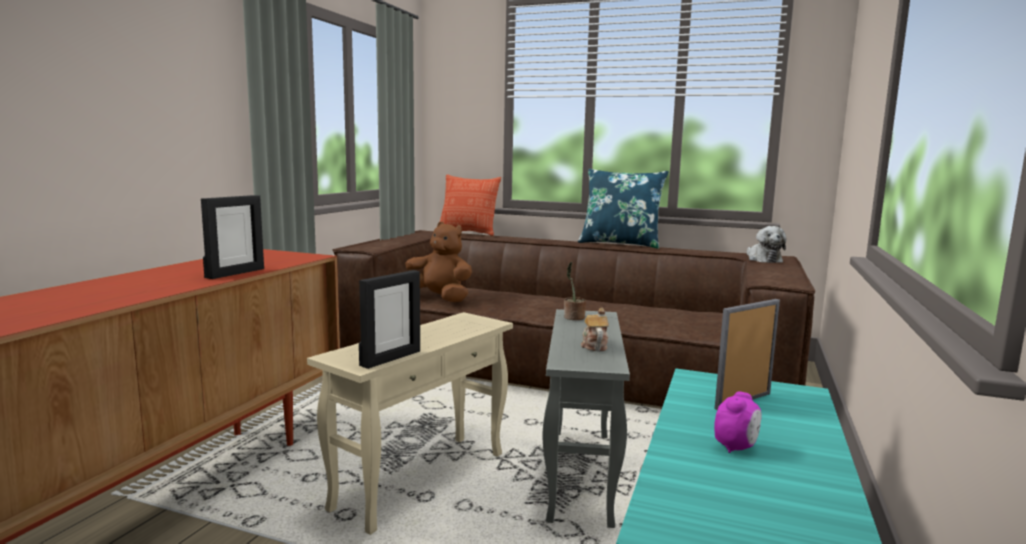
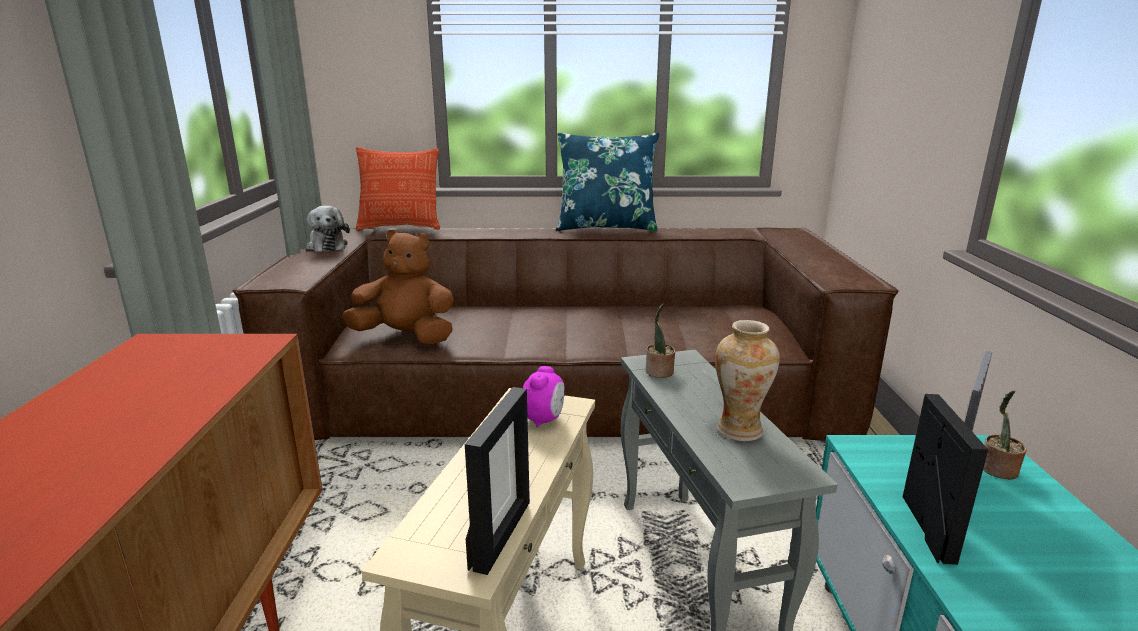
camera: 20 degrees left, 10 degrees up
(235, 273) = (159, 428): picture frame -> picture frame (925, 528)
(594, 346) = (739, 430): teapot -> vase
(736, 447) = (1042, 587): alarm clock -> alarm clock (544, 419)
(763, 259) = (783, 238): plush toy -> plush toy (327, 246)
(791, 401) = (997, 470): none -> potted plant

